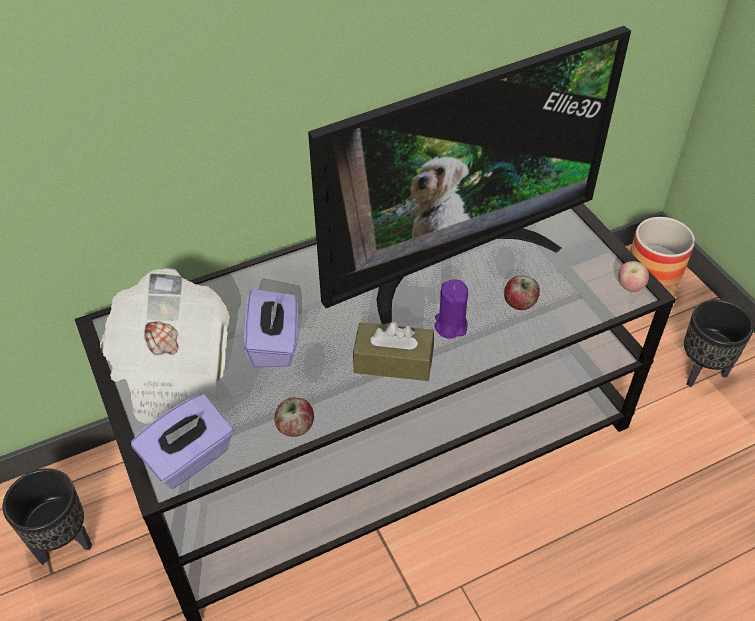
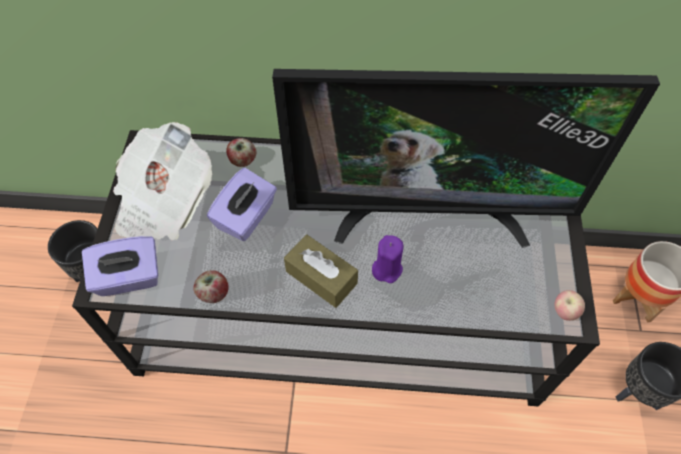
camera: 30 degrees right, 10 degrees up
(520, 304) = (457, 278): apple -> apple (242, 161)

